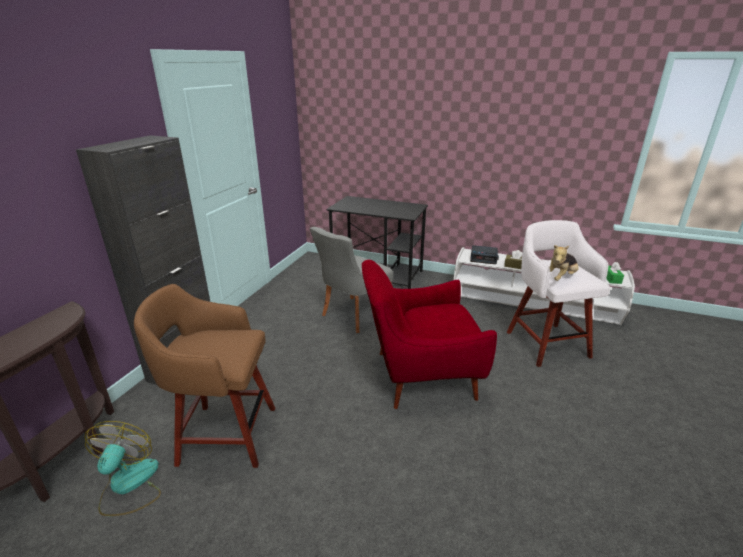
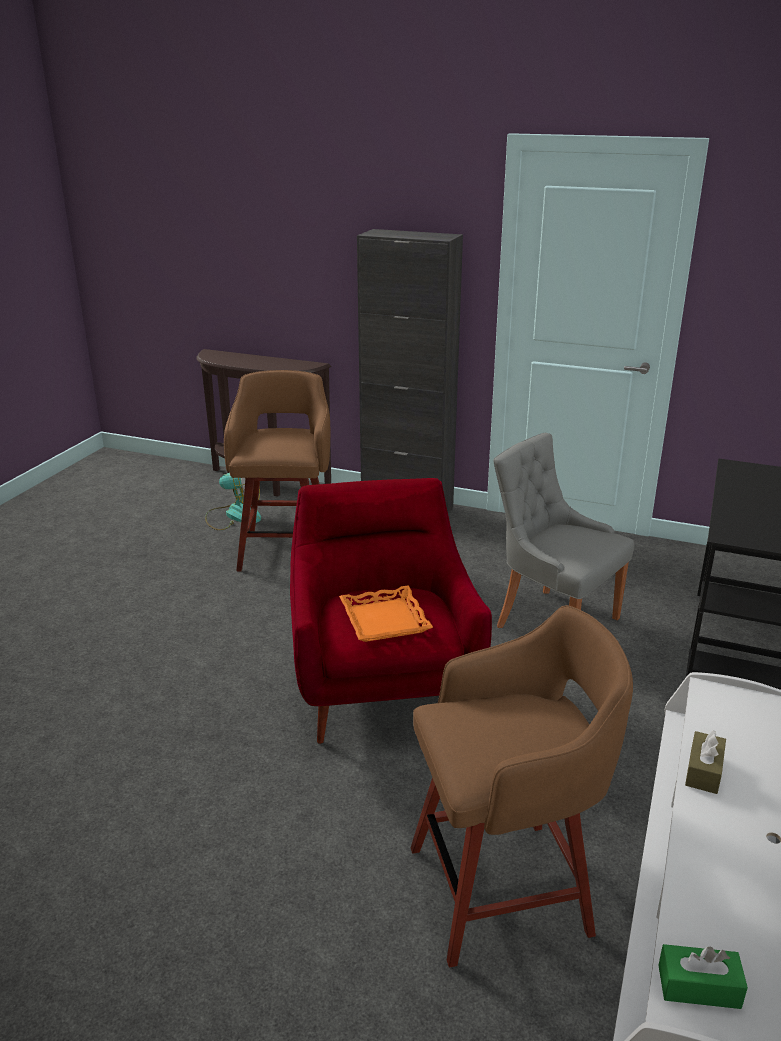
camera: 90 degrees right, 0 degrees up
(451, 320) = (384, 620): none -> orange tray
(484, 258) = (731, 721): alarm clock -> none
(546, 343) = (505, 889): white stool -> brown stool
(560, 278) = (464, 713): plush toy -> none

